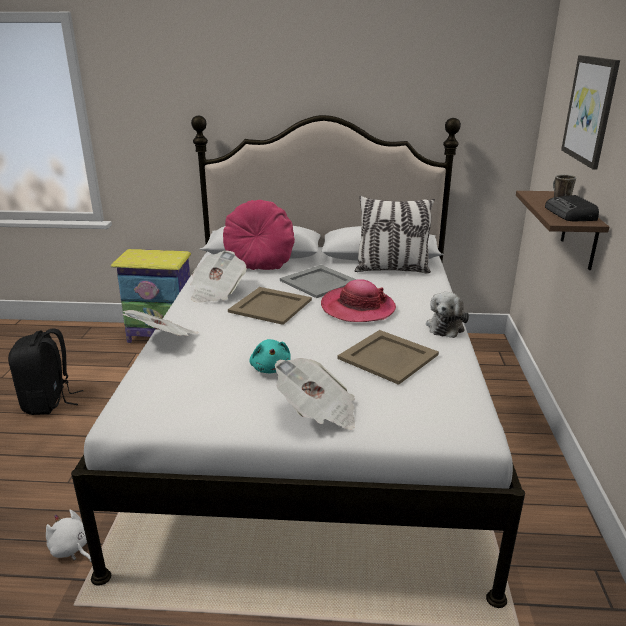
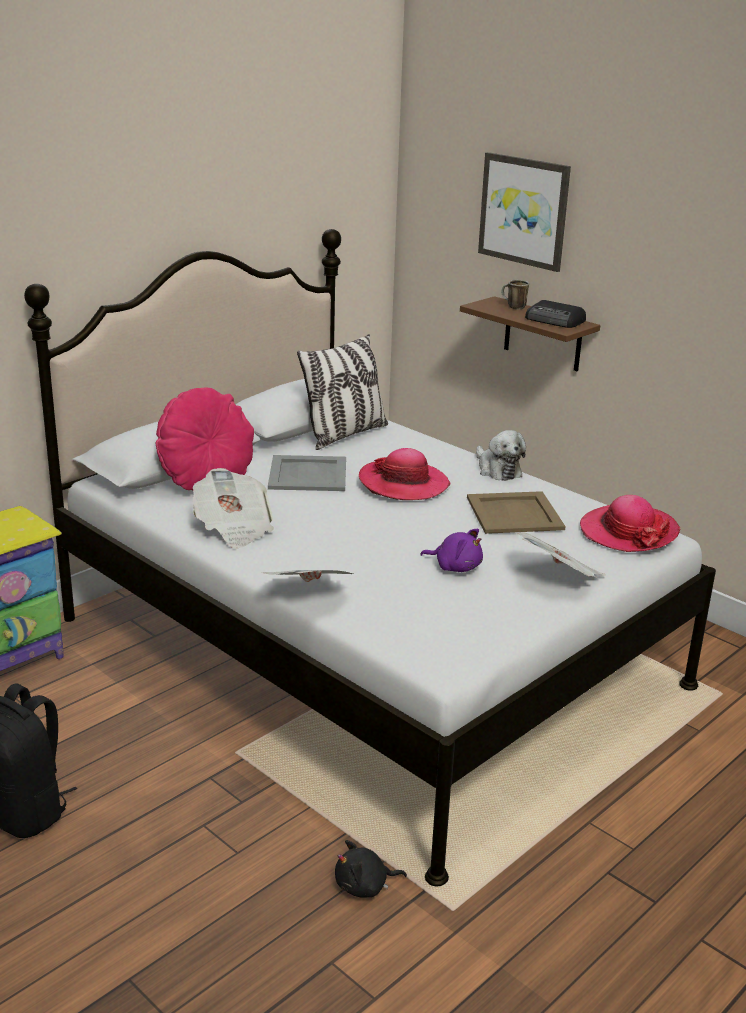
camera: 50 degrees left, 0 degrees up
(72, 549) = (364, 886): white plush toy -> black plush toy
(270, 305) = (324, 516): beige tray -> none
(270, 368) = (455, 567): turquoise plush toy -> purple plush toy
(447, 412) = (628, 532): none -> hat

